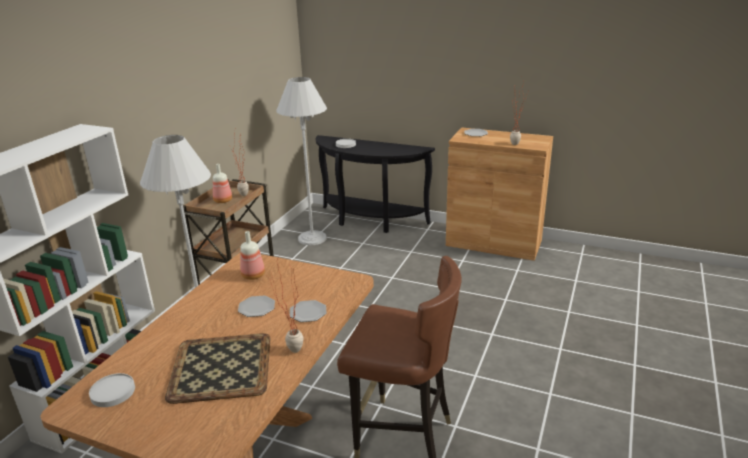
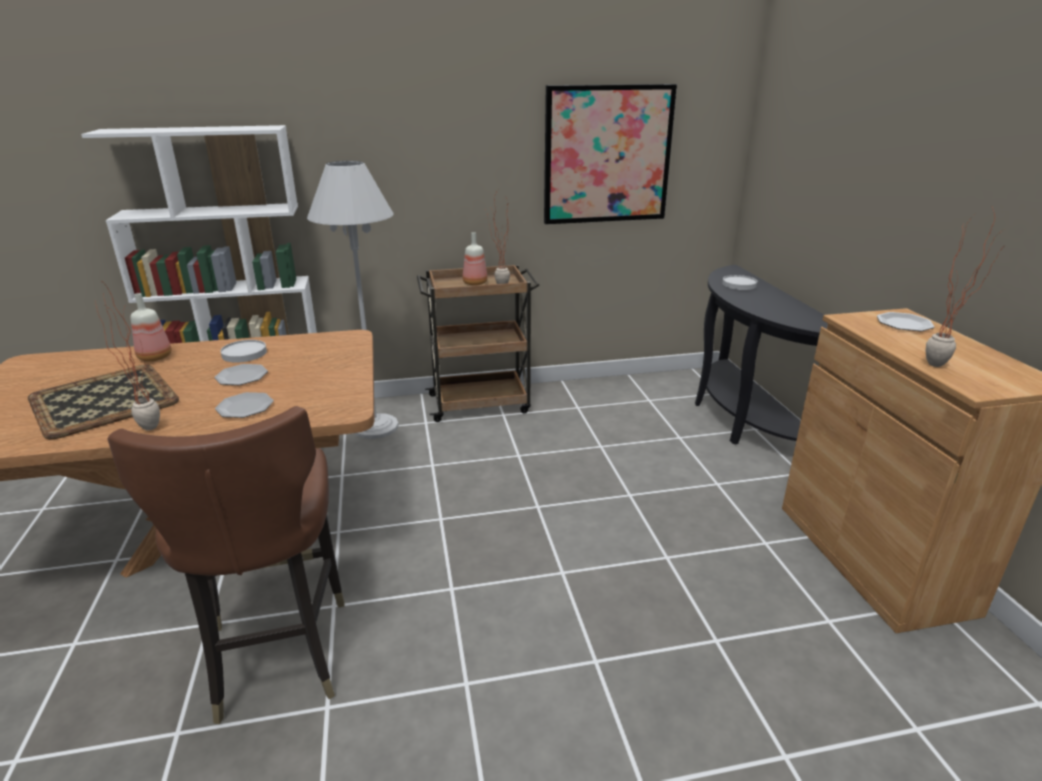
camera: 55 degrees right, 0 degrees up
(112, 392) = (52, 369): white plate -> white plate (244, 353)
(250, 87) = (607, 155): none -> picture
(254, 275) = (317, 352): bottle -> bottle (156, 357)
(312, 238) = (637, 400): white floor lamp -> none

